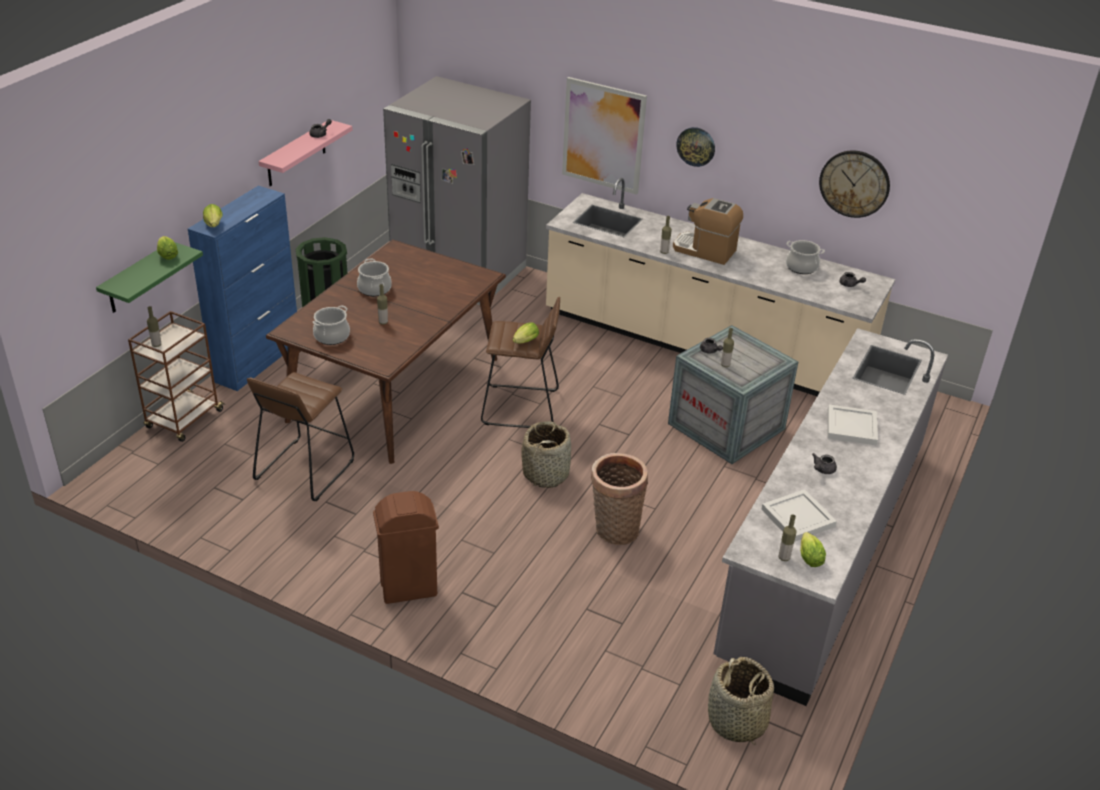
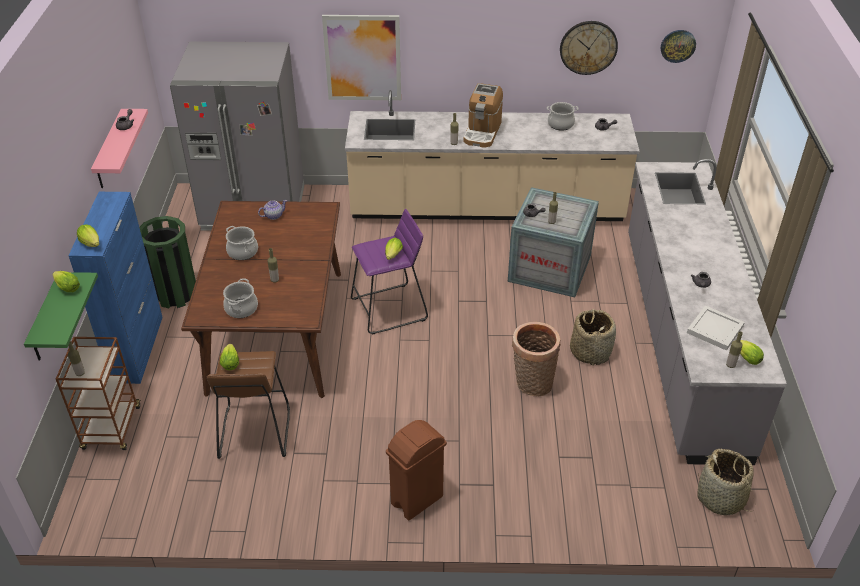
camera: 25 degrees left, 5 degrees up
(292, 382) = (230, 362): none -> lettuce
(430, 267) = (273, 216): none -> teapot
(520, 408) = (389, 309): brown stool -> purple stool
(546, 473) = (449, 358): basket -> basket (590, 351)
(696, 146) = (449, 48): wall clock -> wall clock (678, 45)
(705, 250) = (482, 132): coffee machine -> coffee machine turned 75 degrees counterclockwise
(852, 426) = (693, 242): white tray -> none

